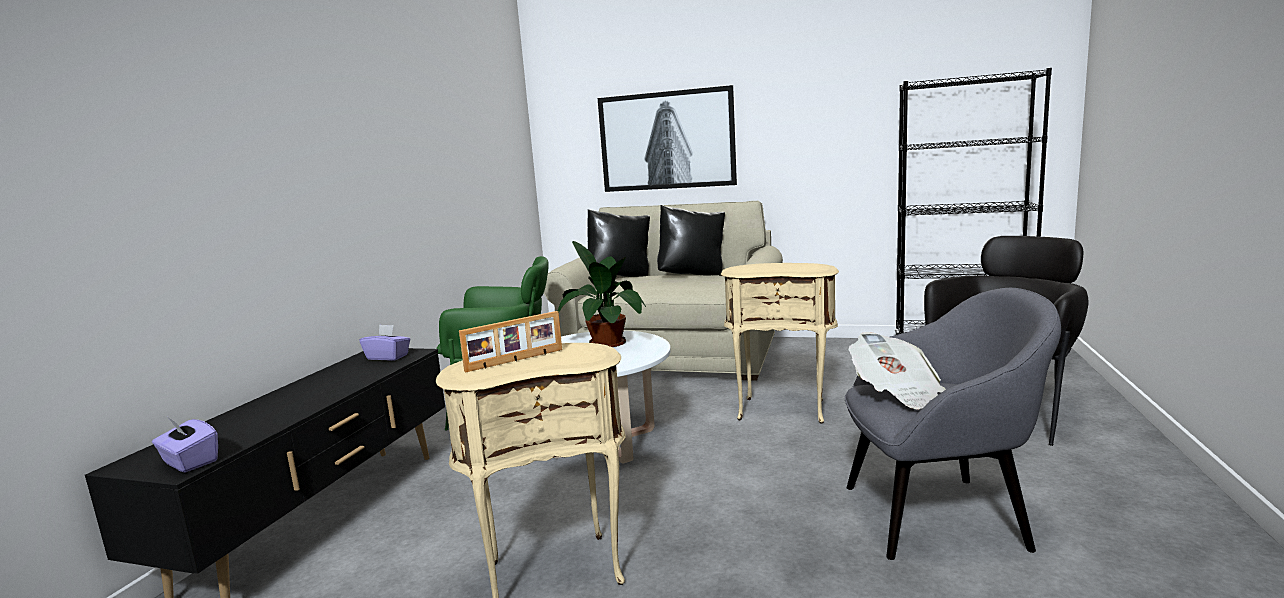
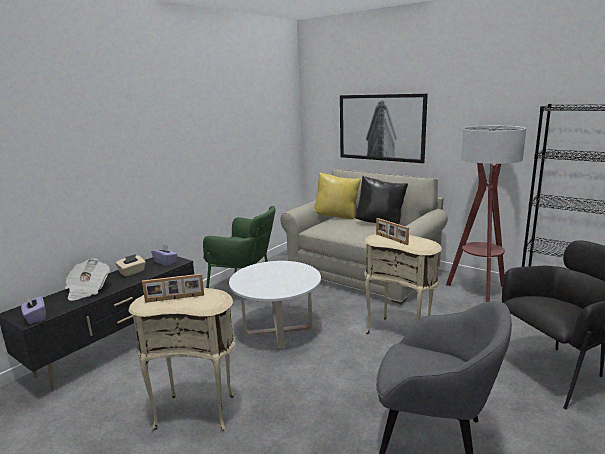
camera: 20 degrees right, 5 degrees up
(336, 377) = (132, 272): none -> beige tissue box
(605, 342) = (285, 271): potted plant -> none
(620, 277) = (337, 217): black pillow -> yellow pillow
(760, 268) = (391, 239): none -> picture frame
(843, 351) = (479, 292): none -> floor lamp
(896, 392) = (409, 358): newspaper -> newspaper (87, 290)

